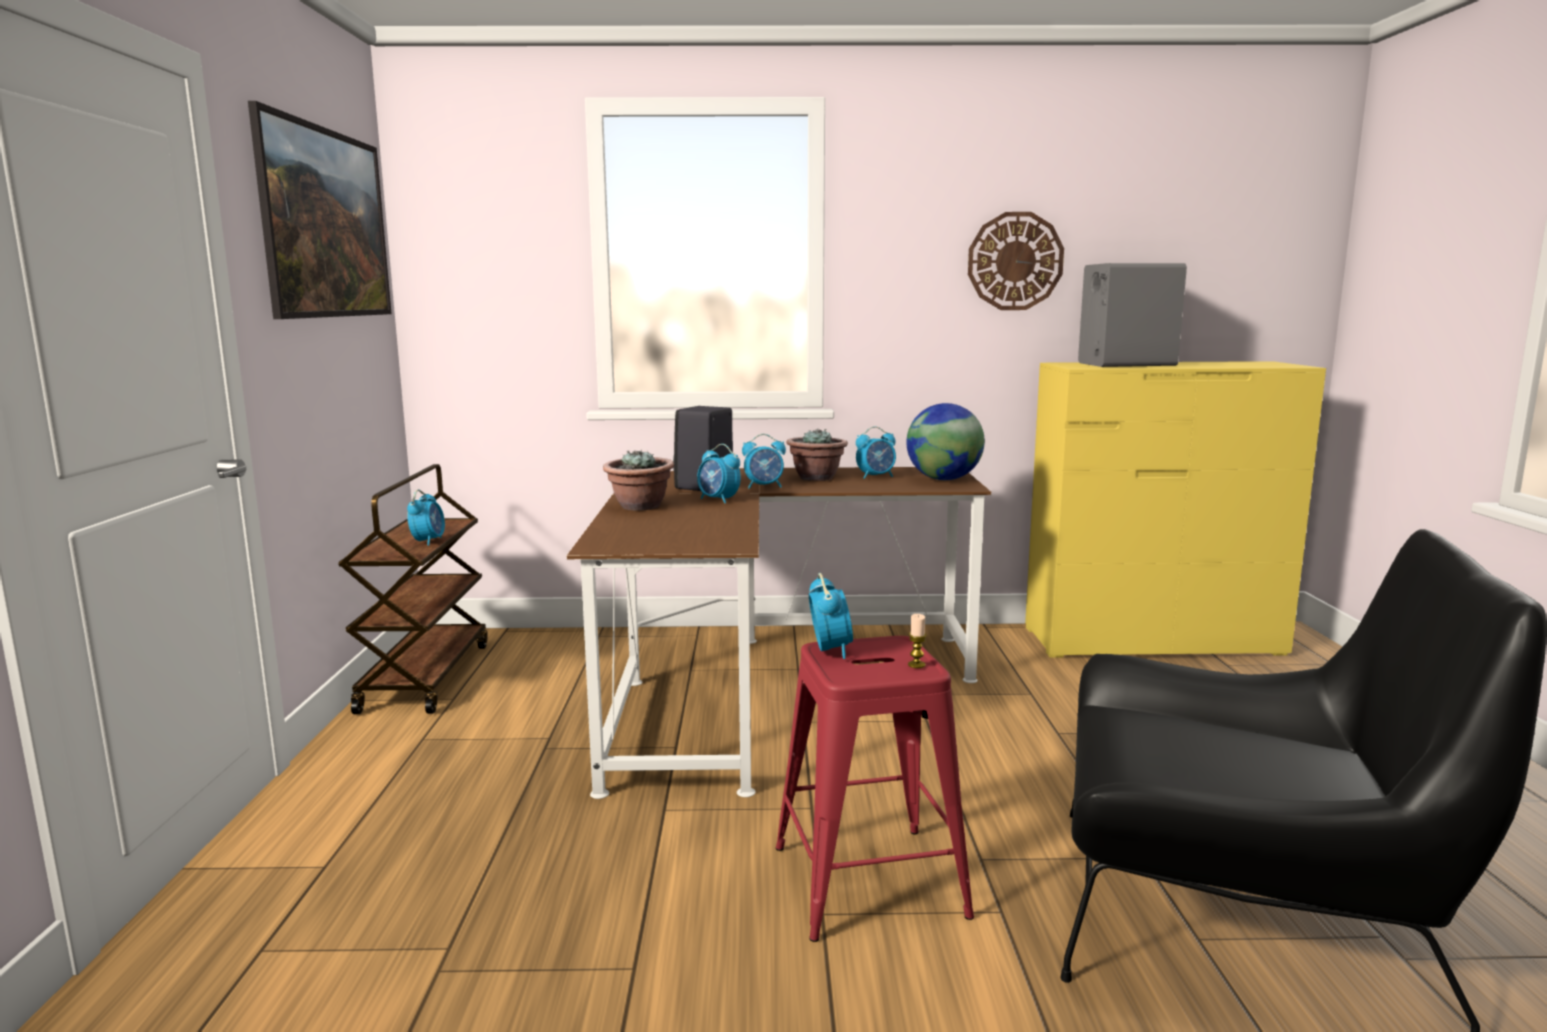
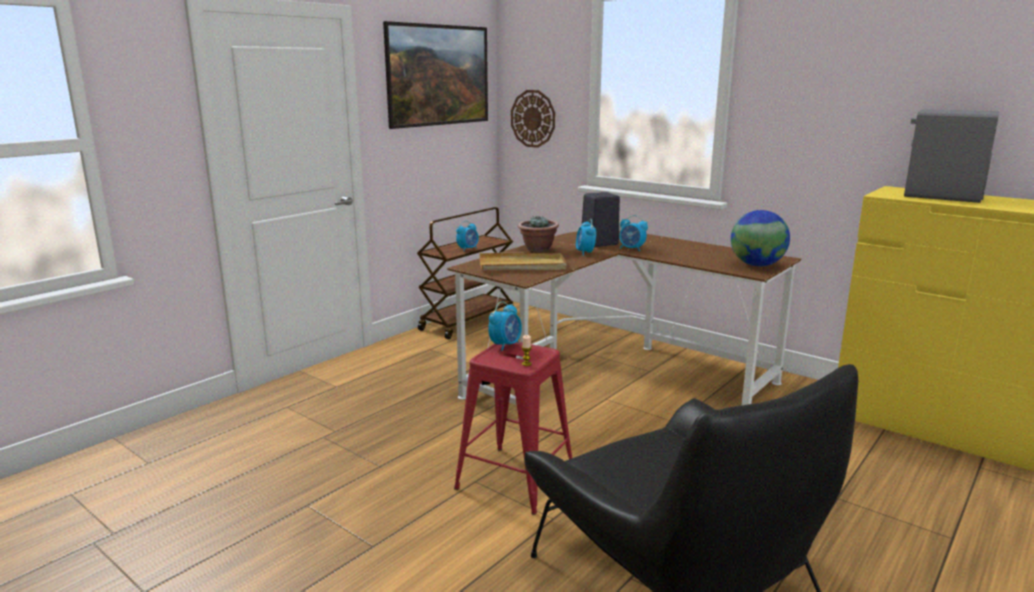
camera: 40 degrees right, 5 degrees up
(678, 529) = (522, 265): none -> beige tray
(816, 478) = (677, 249): potted plant -> none
(876, 477) = (717, 255): alarm clock -> none
(1015, 261) = (875, 102): wall clock -> wall clock (533, 118)

